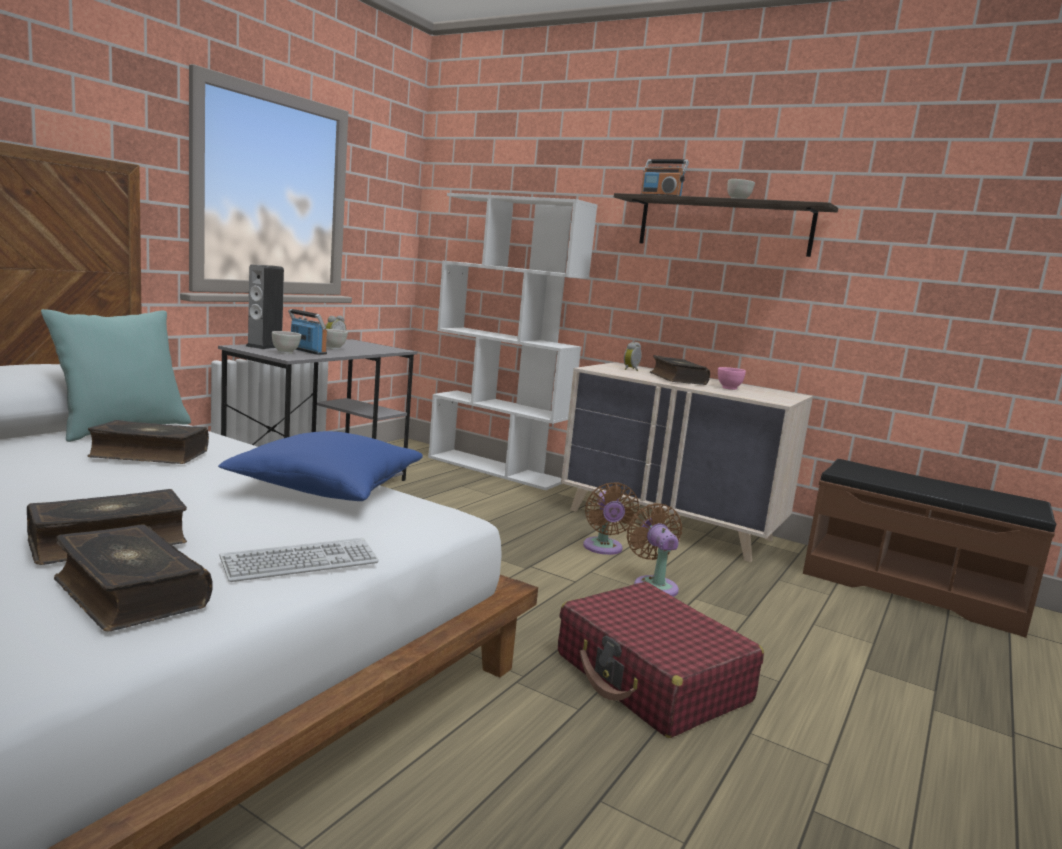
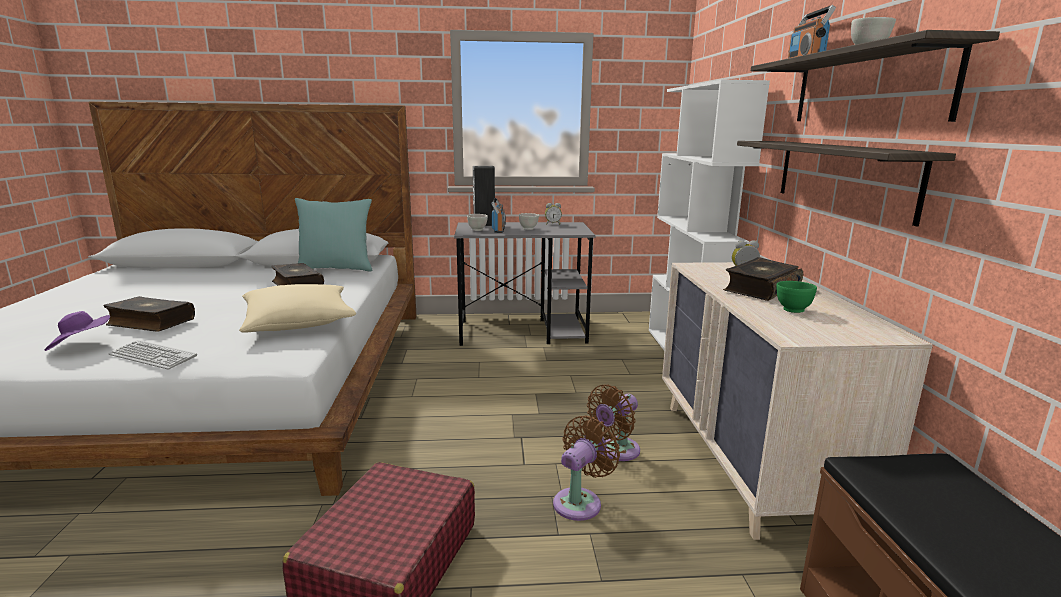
camera: 55 degrees right, 5 degrees up
(128, 593) = (82, 346): book -> purple hat
(327, 488) = (299, 323): blue pillow -> beige pillow
(703, 289) = (842, 176): none -> shelf
(728, 388) = (792, 310): pink bowl -> green bowl

